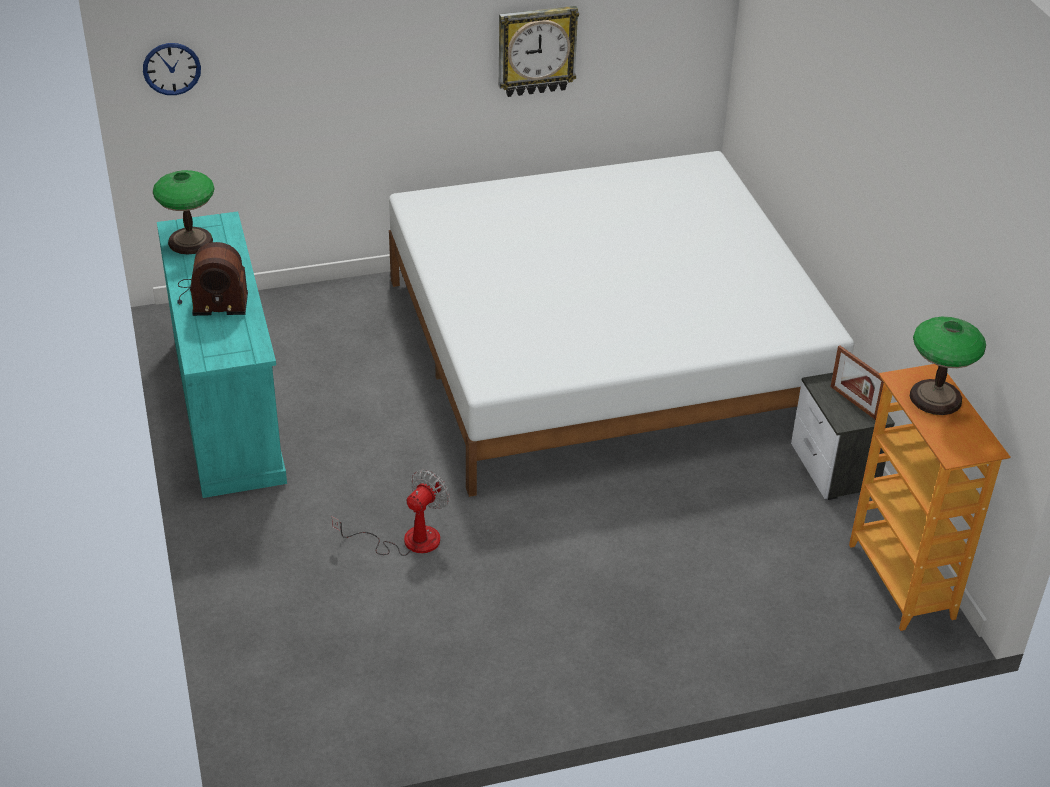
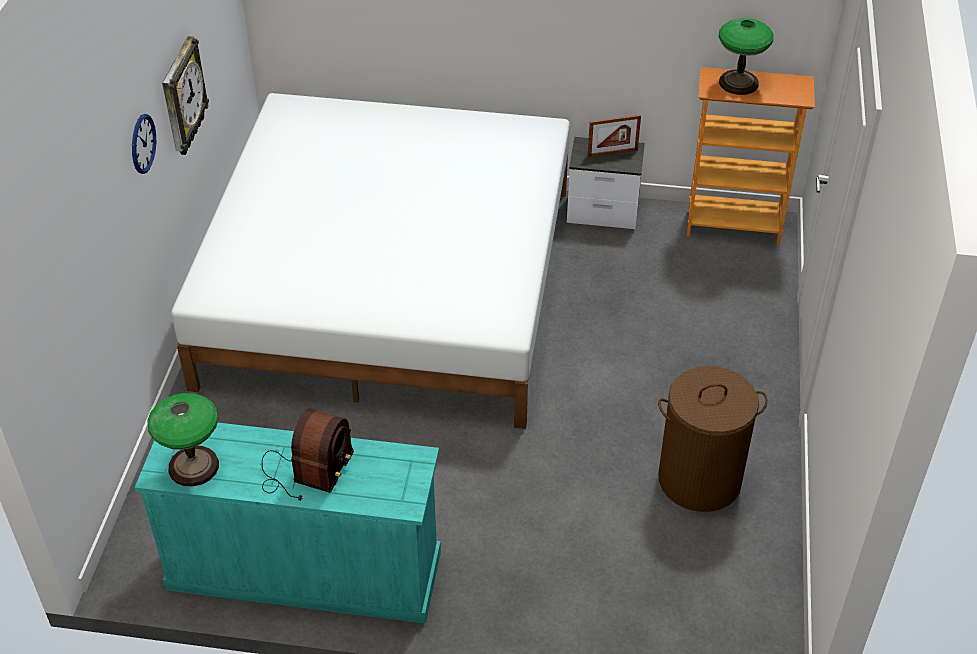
camera: 65 degrees left, 5 degrees up
(171, 68) = (36, 341): wall clock -> wall clock (143, 143)
(407, 540) = (560, 486): fan -> none
(473, 644) = (699, 479): none -> brown laundry basket

